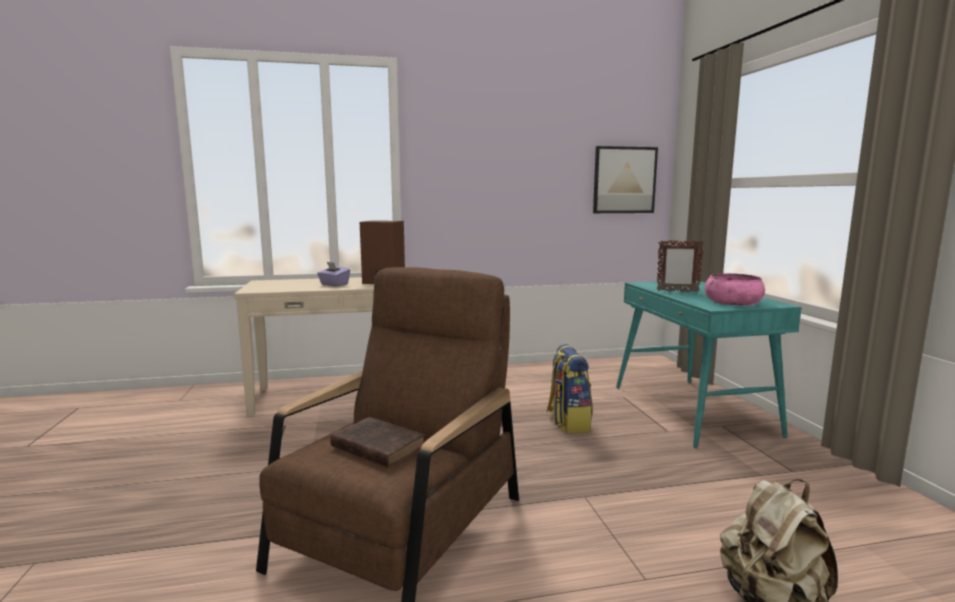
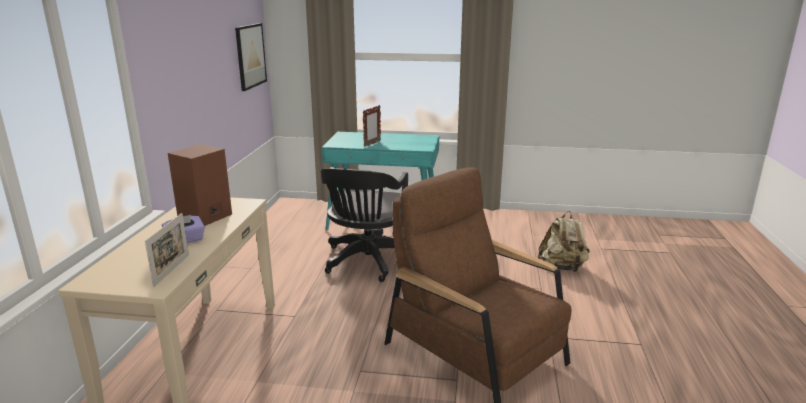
camera: 70 degrees left, 10 degrees up
(279, 289) = (171, 270): none -> picture frame
(376, 446) = (502, 297): brown book -> none
(568, 422) = (367, 262): backpack -> black office chair
(733, 302) = (417, 142): pink bowl -> none

